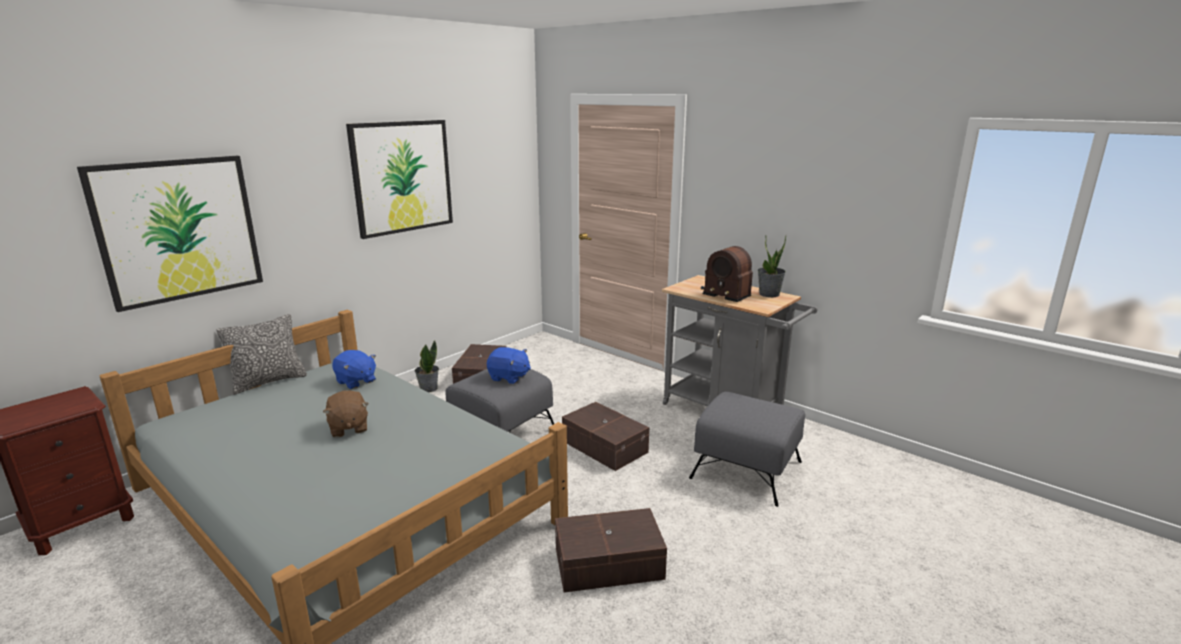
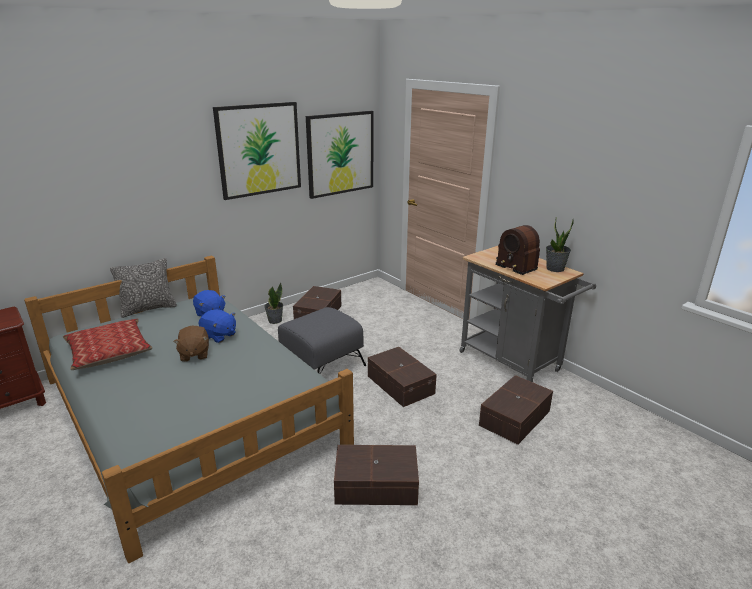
camera: 10 degrees right, 5 degrees up
(178, 230) = (81, 192): picture -> picture (340, 153)
(229, 435) = (109, 351): none -> pillow
(509, 377) = (328, 321): blue plush toy -> blue plush toy (219, 336)
(745, 469) = (513, 418): grey ottoman -> brown storage box

